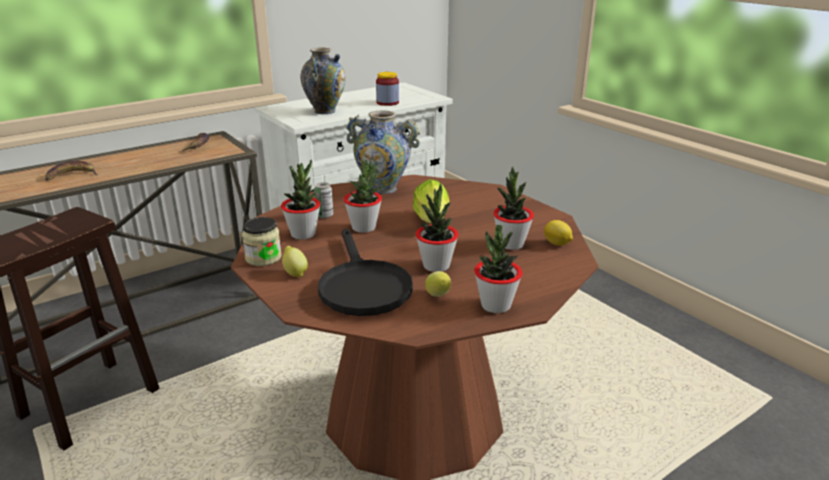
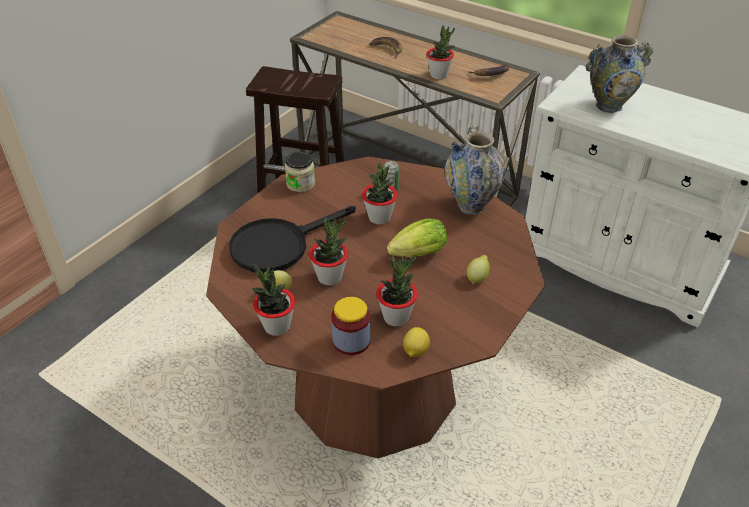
camera: 70 degrees right, 15 degrees up
(295, 273) = (284, 206): lemon -> lemon (477, 278)
(303, 234) = (349, 189): potted plant -> potted plant (438, 75)
(387, 103) = (684, 136): jar -> jar (351, 341)

